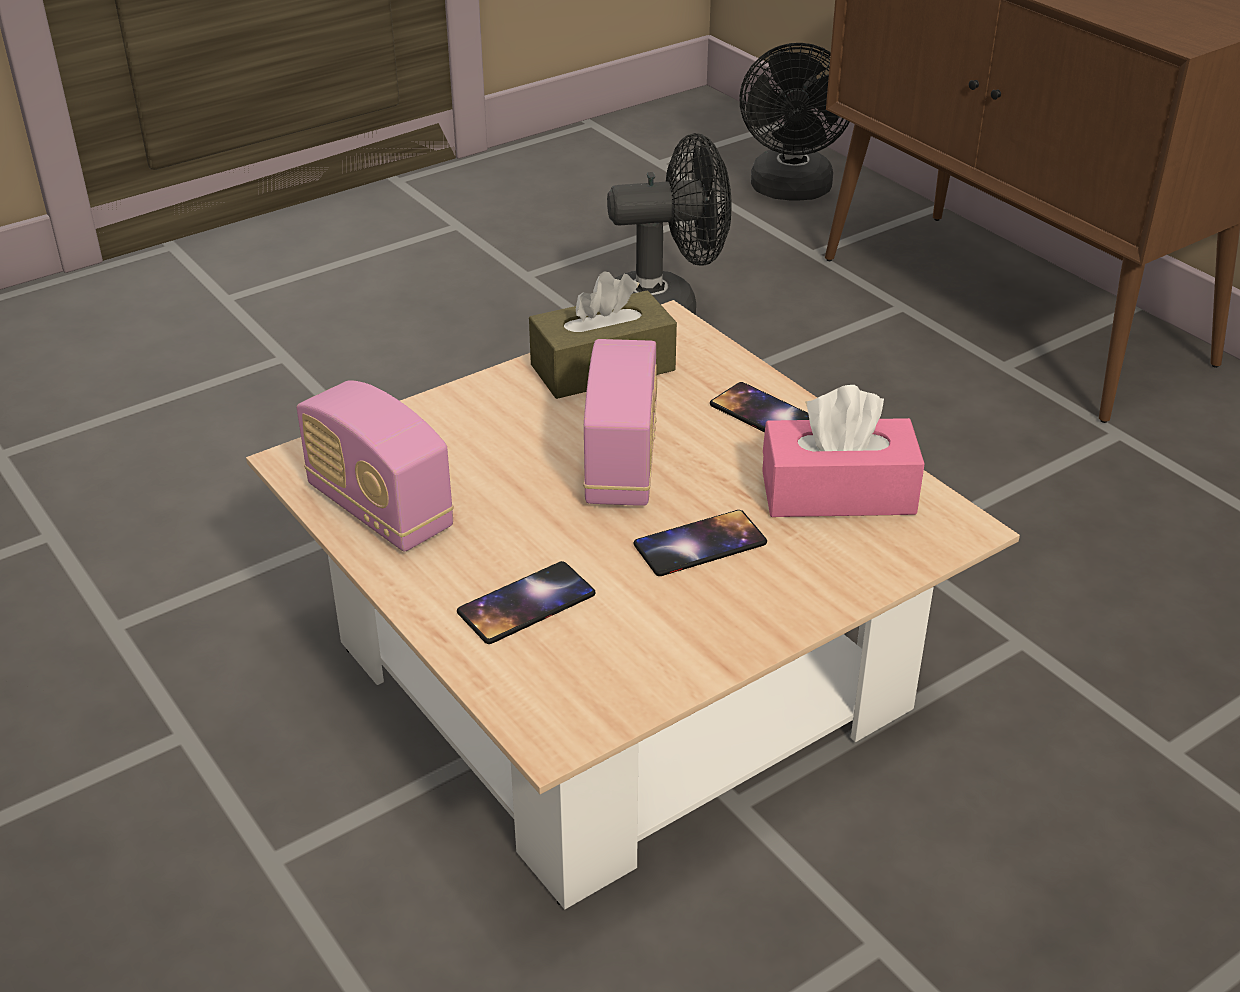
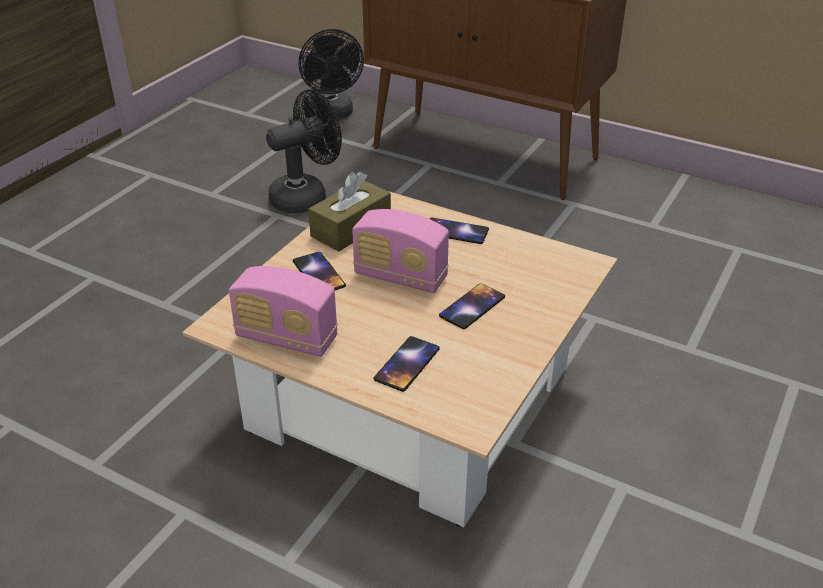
camera: 25 degrees left, 0 degrees up
(500, 425) = (319, 273): none -> phone
(621, 464) = (400, 277): radio -> radio turned 135 degrees clockwise
(838, 493) = (519, 261): pink tissue box -> none

